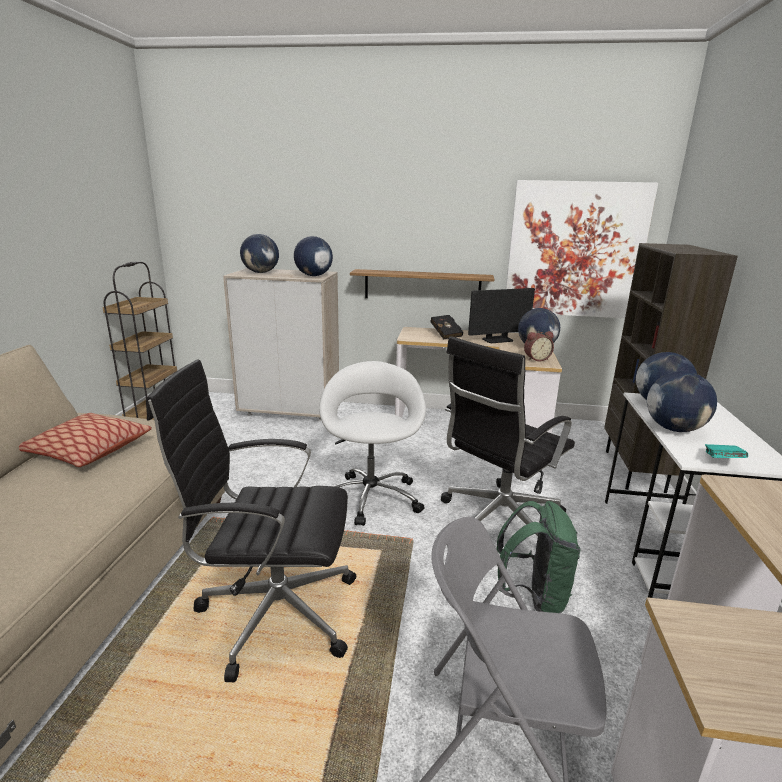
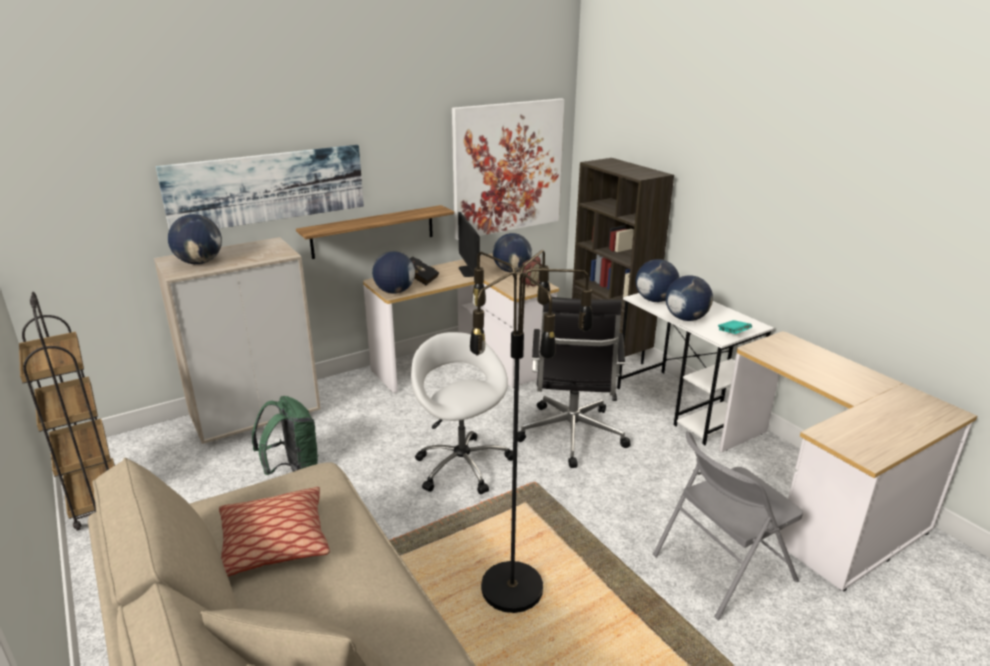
camera: 40 degrees left, 5 degrees up
(273, 611) = (513, 589): black office chair -> floor lamp
(313, 276) = (274, 252): globe -> globe (394, 292)
(337, 230) = (268, 187): none -> picture
(497, 340) = (470, 271): monitor -> monitor turned 135 degrees clockwise
(533, 596) = (649, 477): green backpack -> green backpack (292, 470)

